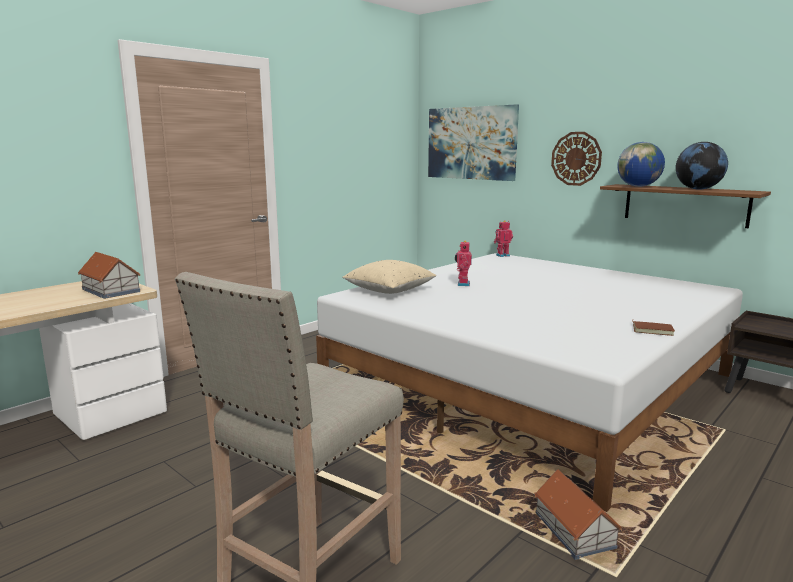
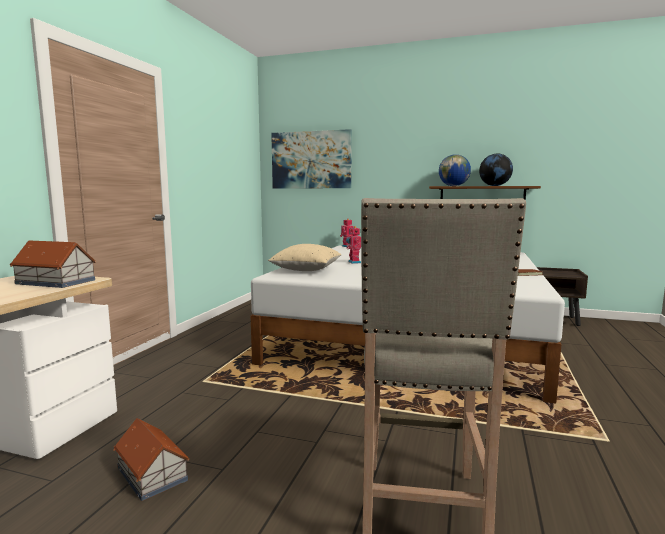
camera: 25 degrees left, 5 degrees down
(574, 531) = (552, 421): toy house -> toy house (151, 474)
(576, 158) = (400, 169): wall clock -> none

